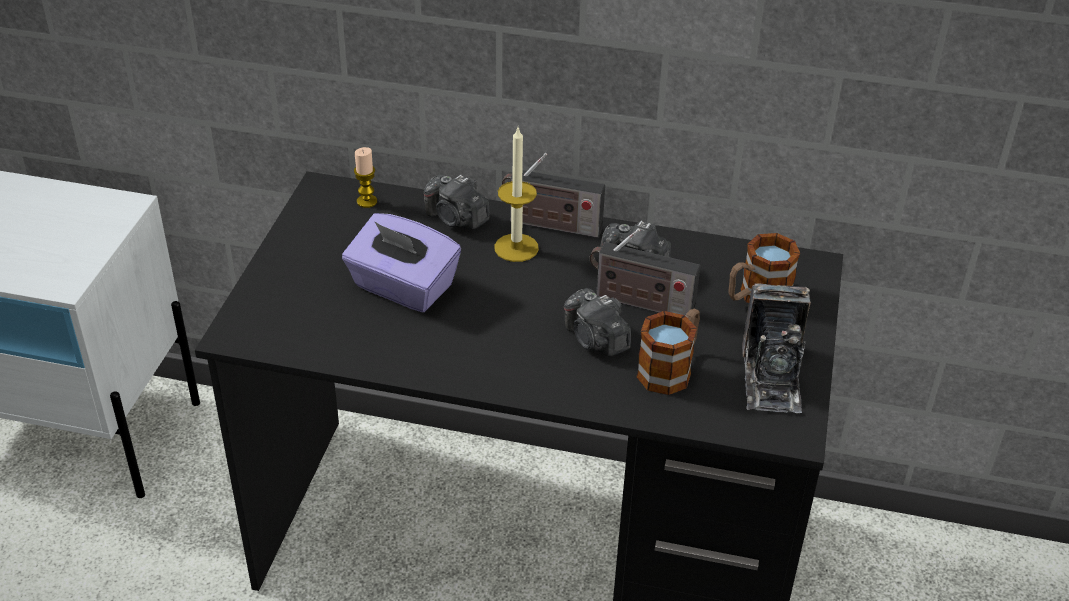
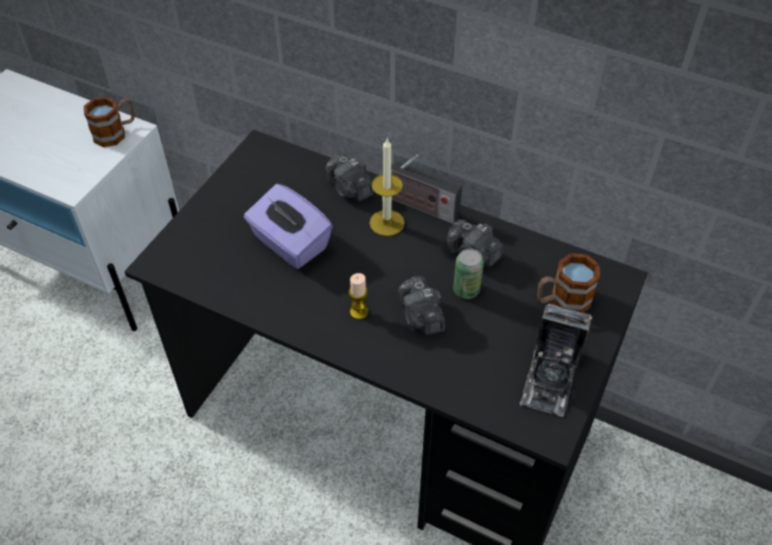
camera: 15 degrees right, 10 degrees up
(367, 201) = (288, 163): candle -> candle (359, 312)
(639, 303) = (466, 290): radio -> can
(670, 368) = (471, 354): mug -> mug (116, 133)

